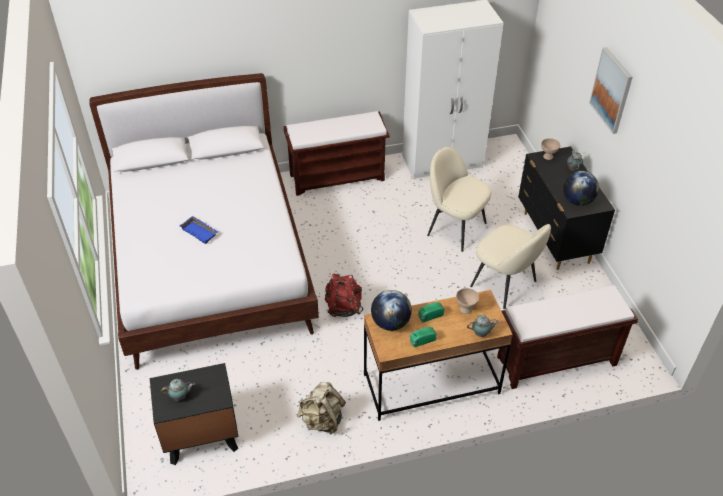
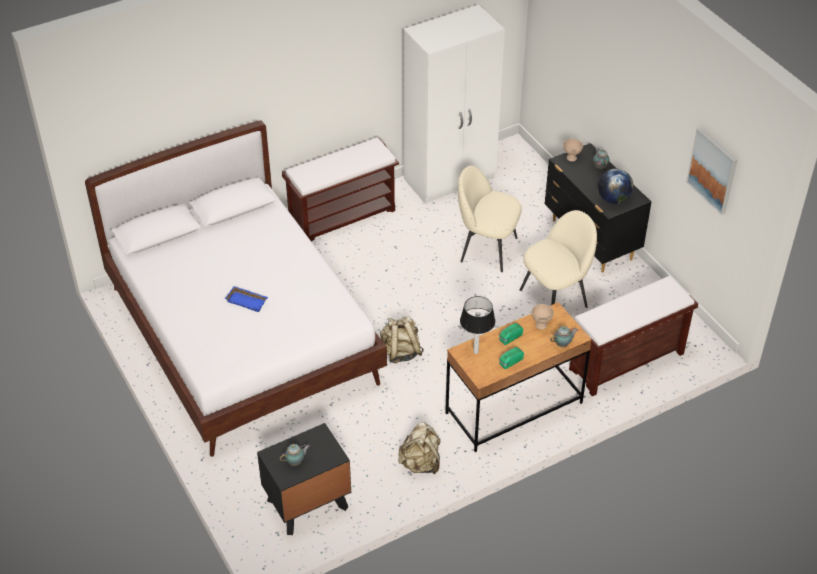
camera: 15 degrees left, 0 degrees up
(343, 307) = (400, 352): red backpack -> beige backpack
(390, 323) = (475, 352): globe -> table lamp
(505, 284) = (555, 297): beige chair -> beige chair turned 60 degrees counterclockwise
(611, 90) = (629, 85): picture -> picture (713, 170)

